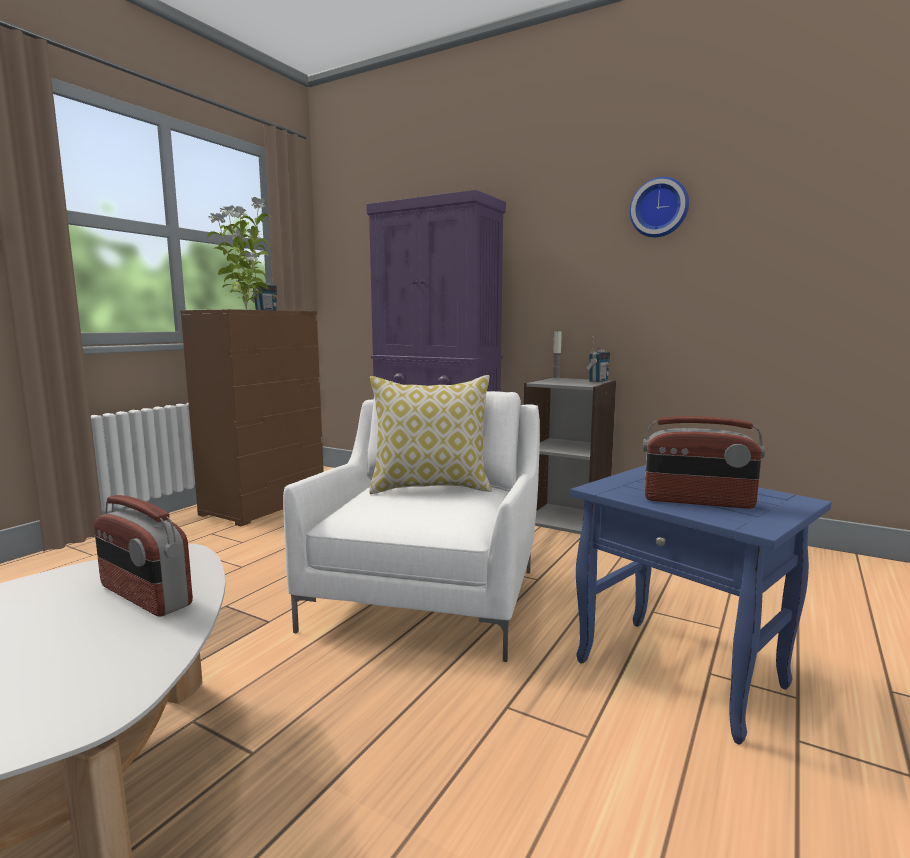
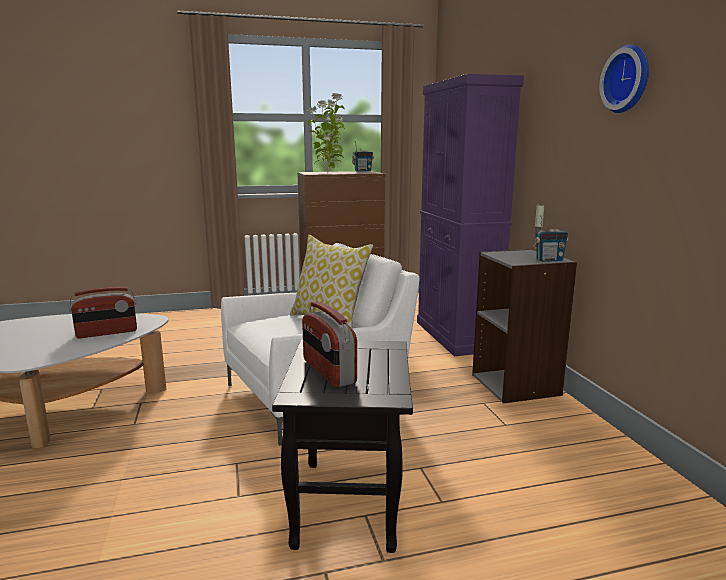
camera: 45 degrees right, 5 degrees up
(144, 596) = (107, 333): radio -> radio turned 105 degrees counterclockwise
(684, 674) = (349, 506): blue side table -> black side table

